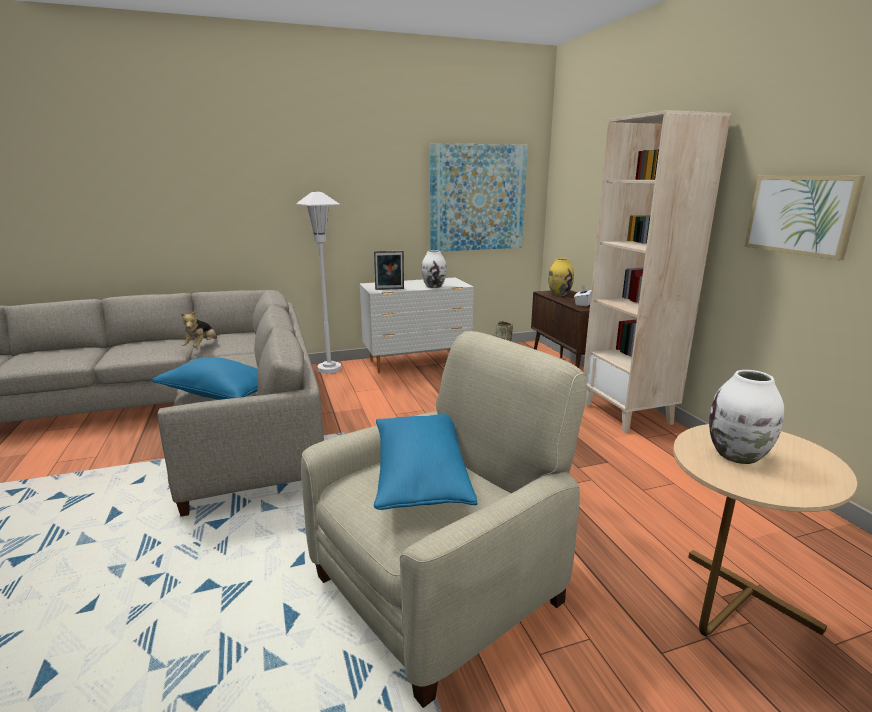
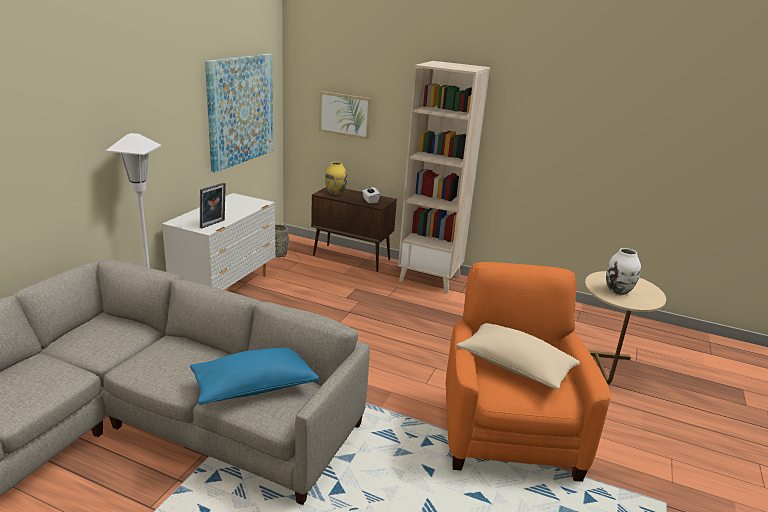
camera: 50 degrees left, 5 degrees up
(202, 346) = (93, 354): plush toy -> none
(420, 477) = (514, 367): blue pillow -> beige pillow
(434, 286) = (243, 210): white vase -> none
(441, 588) = (509, 432): beige armchair -> orange armchair
(800, 215) = (542, 137): picture -> picture (345, 114)

